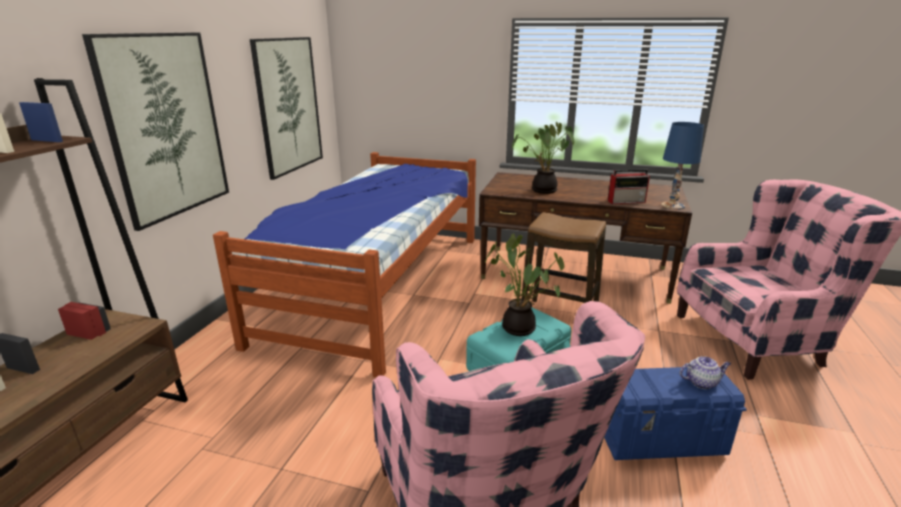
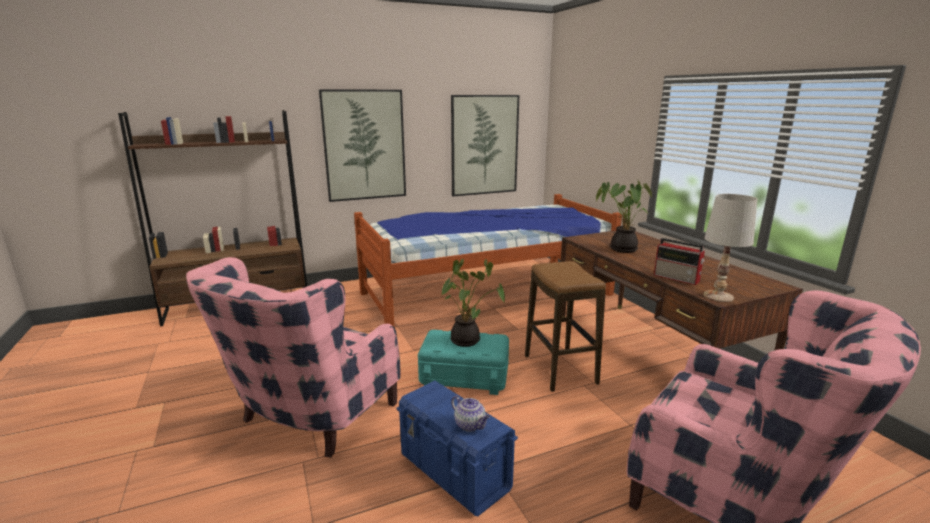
camera: 50 degrees right, 5 degrees down
(673, 206) = (718, 296): blue table lamp -> white table lamp

